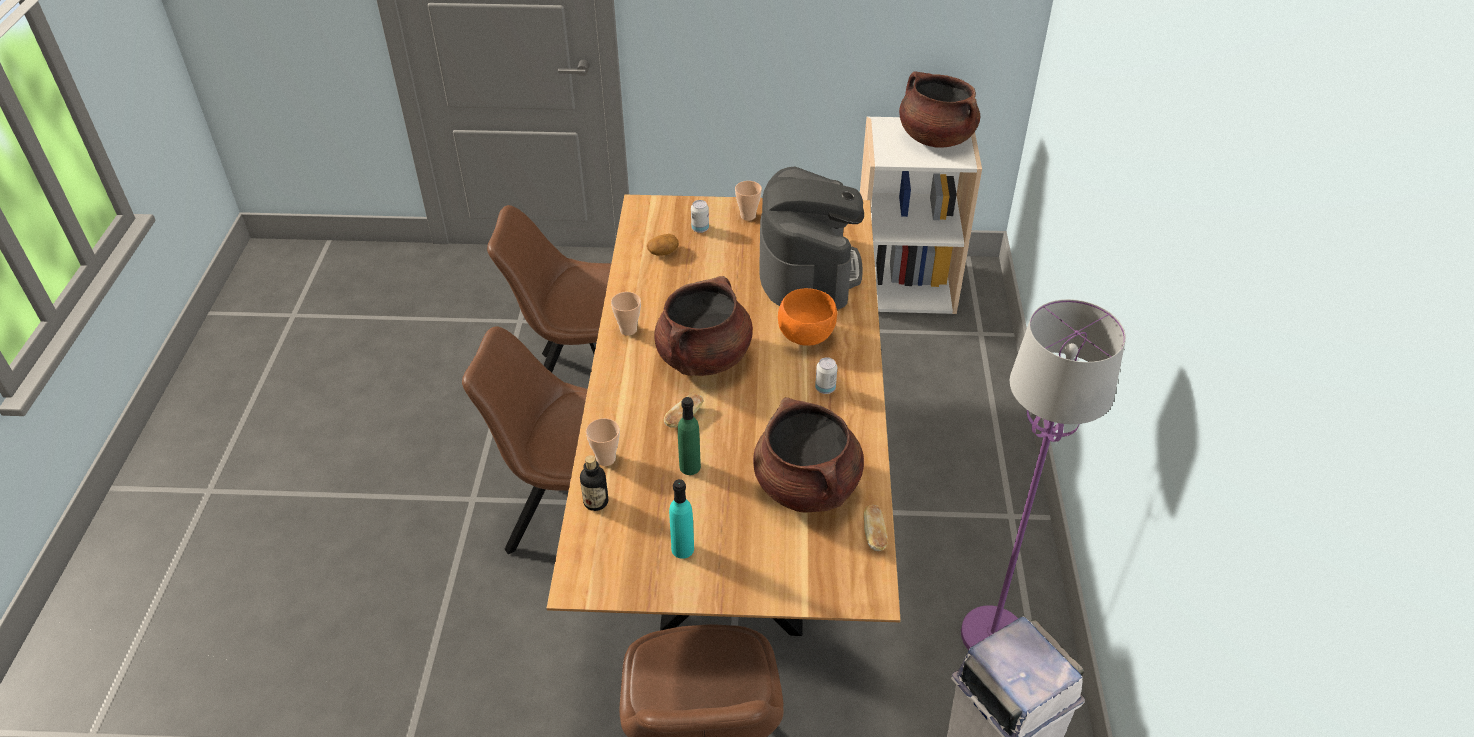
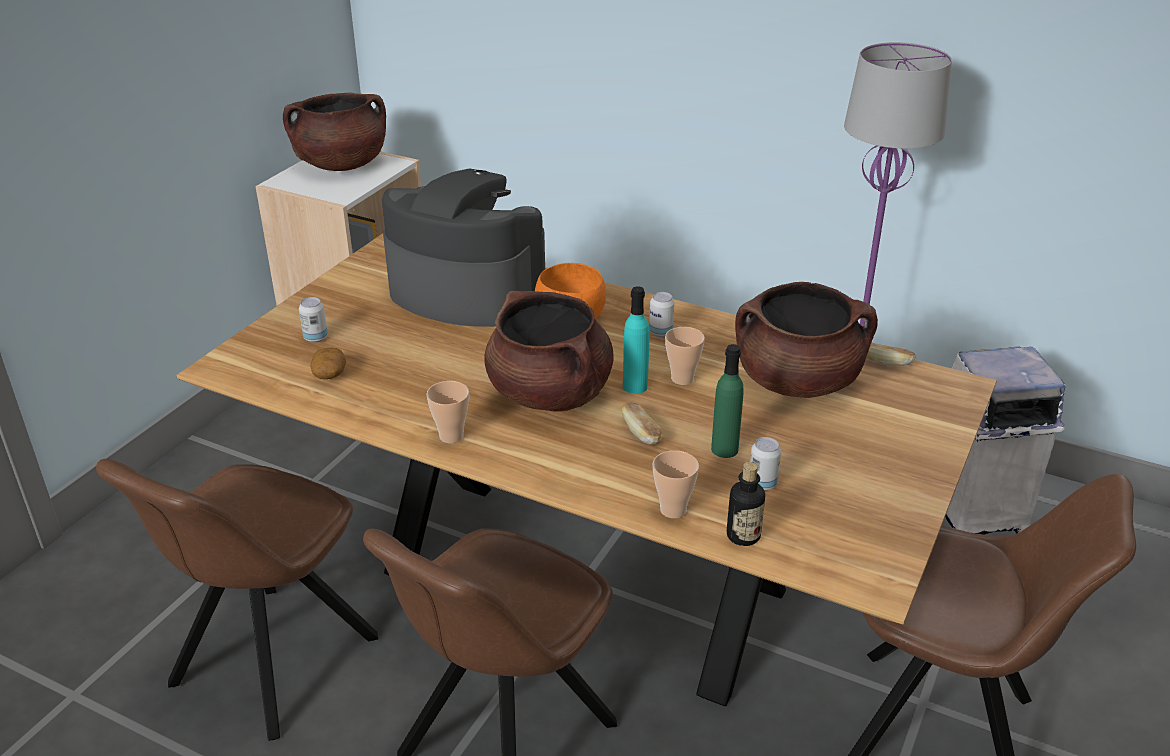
camera: 65 degrees left, 10 degrees down
(659, 498) = (762, 484): none -> can
(682, 549) = (851, 487): turquoise bottle -> turquoise bottle (635, 386)
(748, 216) = (330, 301): cup -> cup (682, 379)

